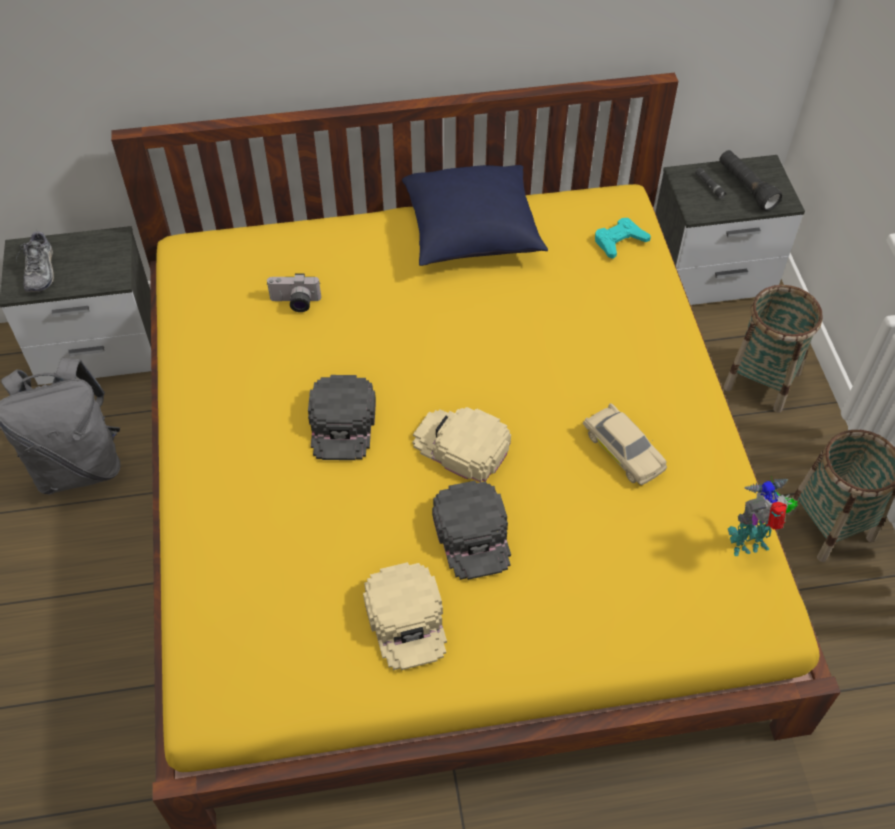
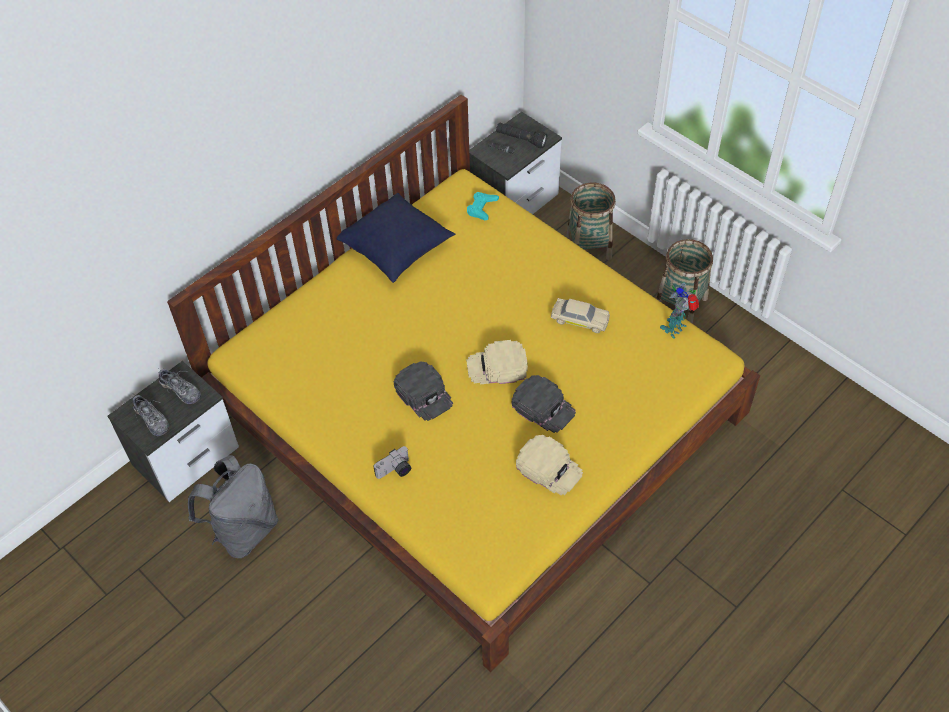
camera: 35 degrees left, 0 degrees up
(98, 257) = (181, 390): none -> shoe
(295, 303) = (333, 346): camera -> camera (395, 471)

